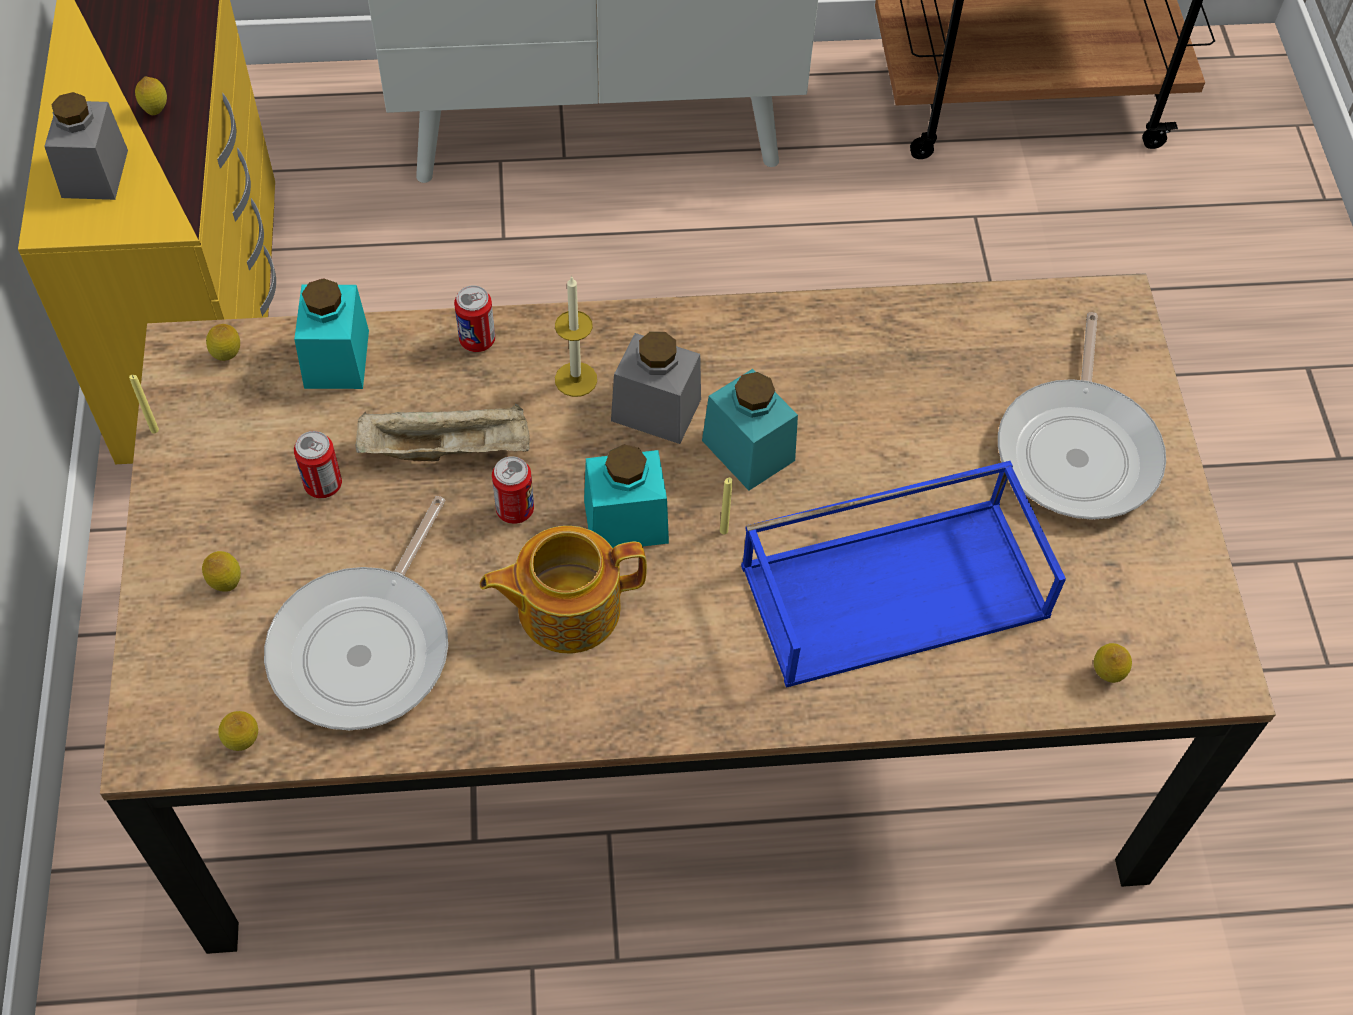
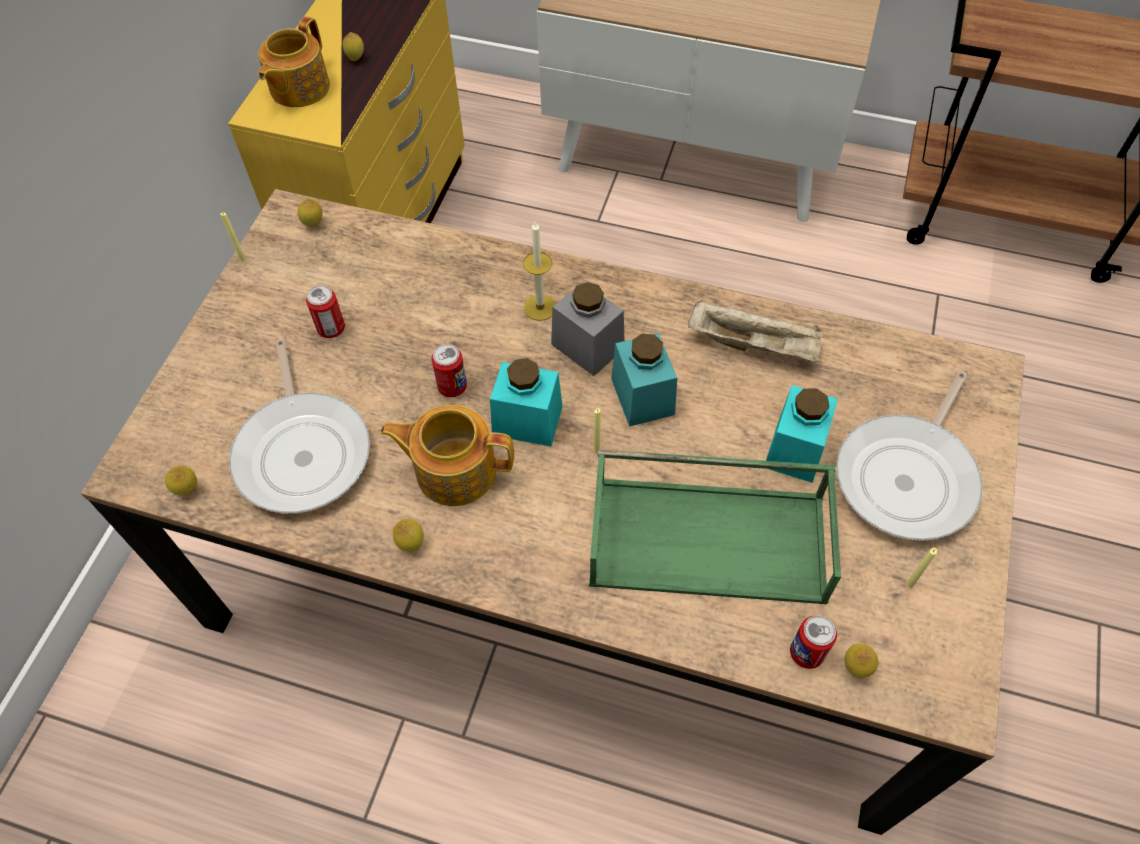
camera: 25 degrees right, 0 degrees up
(95, 173) = (298, 88): grey jar -> teapot
(226, 584) = (234, 376): lemon -> lemon (411, 544)
(336, 359) = (383, 246): turquoise jar -> turquoise jar (795, 449)
(367, 646) = (303, 451): frying pan -> frying pan turned 60 degrees counterclockwise
(448, 449) = (427, 330): beige tray -> beige tray (754, 345)
(477, 340) = (484, 261): can -> can (806, 653)
(896, 588) = (710, 538): blue tray -> green tray
(1125, 567) = (909, 584): none -> yellow candle

